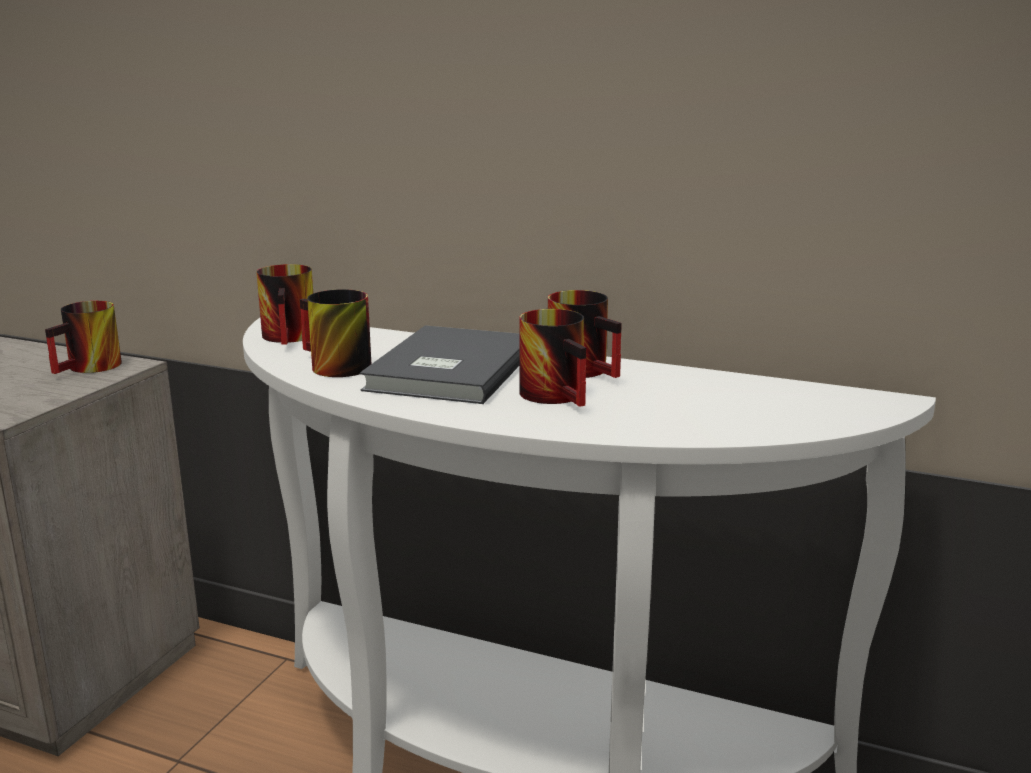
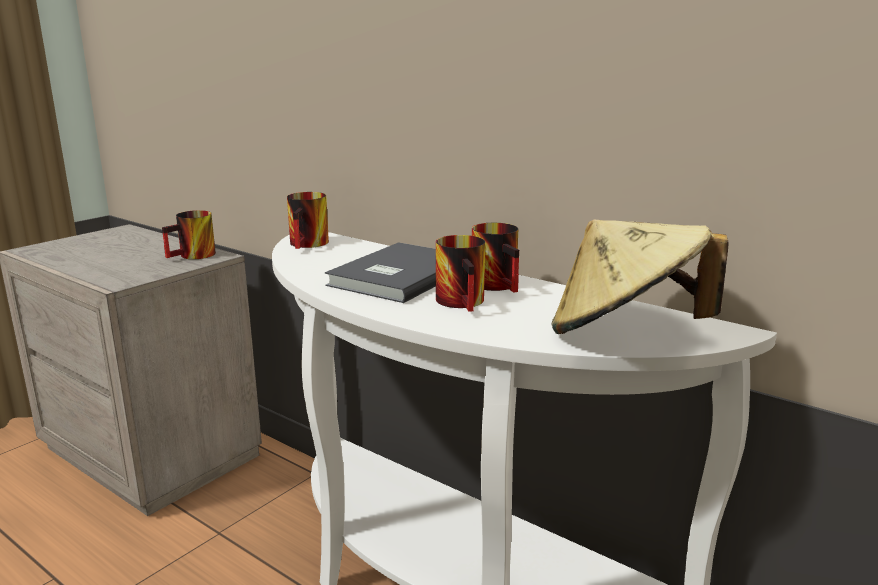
camera: 15 degrees right, 0 degrees up
(330, 366) = (319, 266): mug -> none
(776, 414) = (625, 332): none -> beige hat

